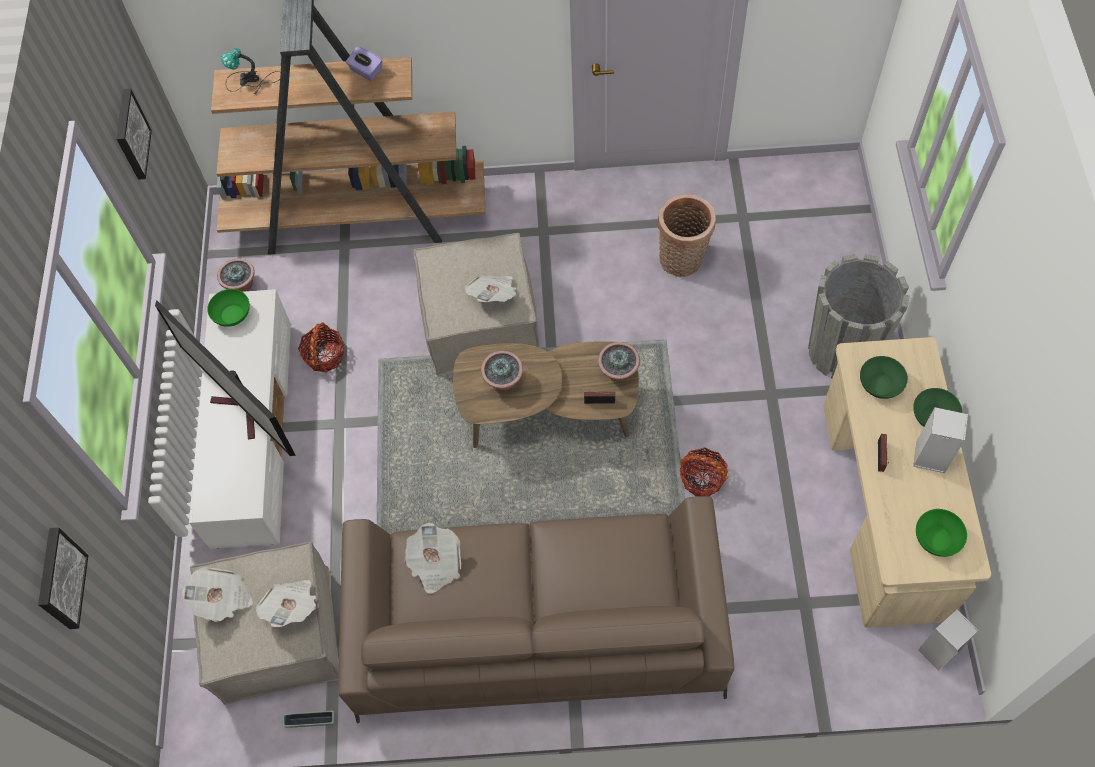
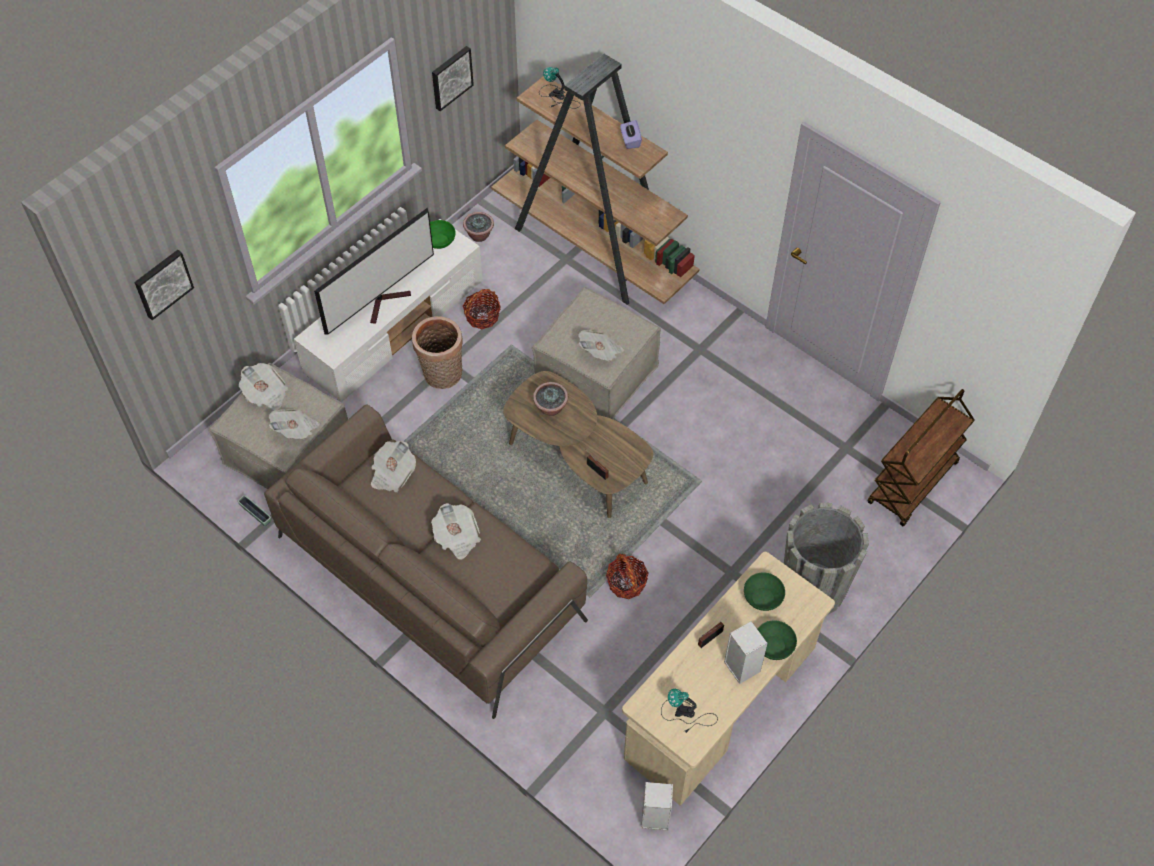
camera: 40 degrees right, 5 degrees down
(243, 412) = (386, 301): television -> television turned 135 degrees counterclockwise
(558, 568) = (457, 537): none -> newspaper
(618, 372) = (629, 464): potted plant -> none
(682, 261) = (770, 442): basket -> basket (442, 376)
(821, 204) = (913, 484): none -> brown cart
(937, 539) = (686, 715): green bowl -> table lamp

